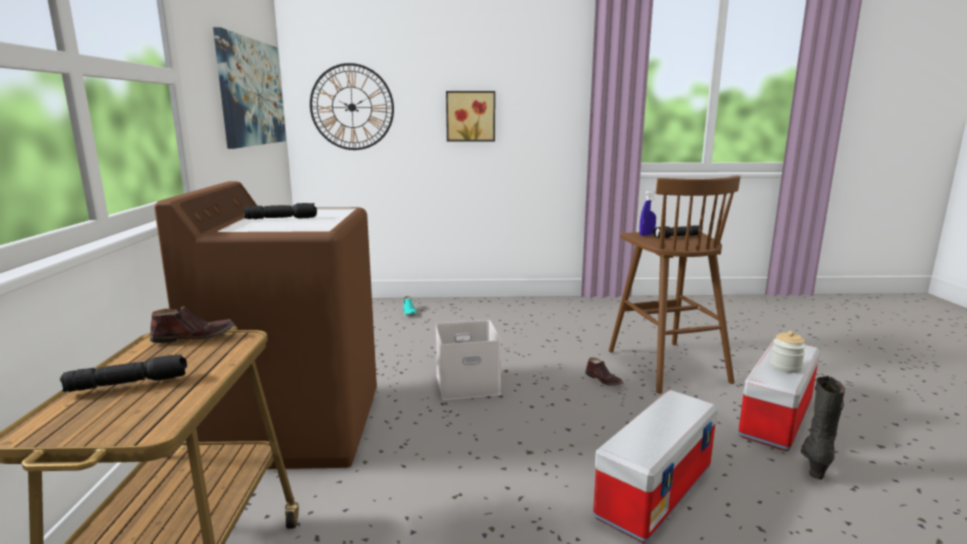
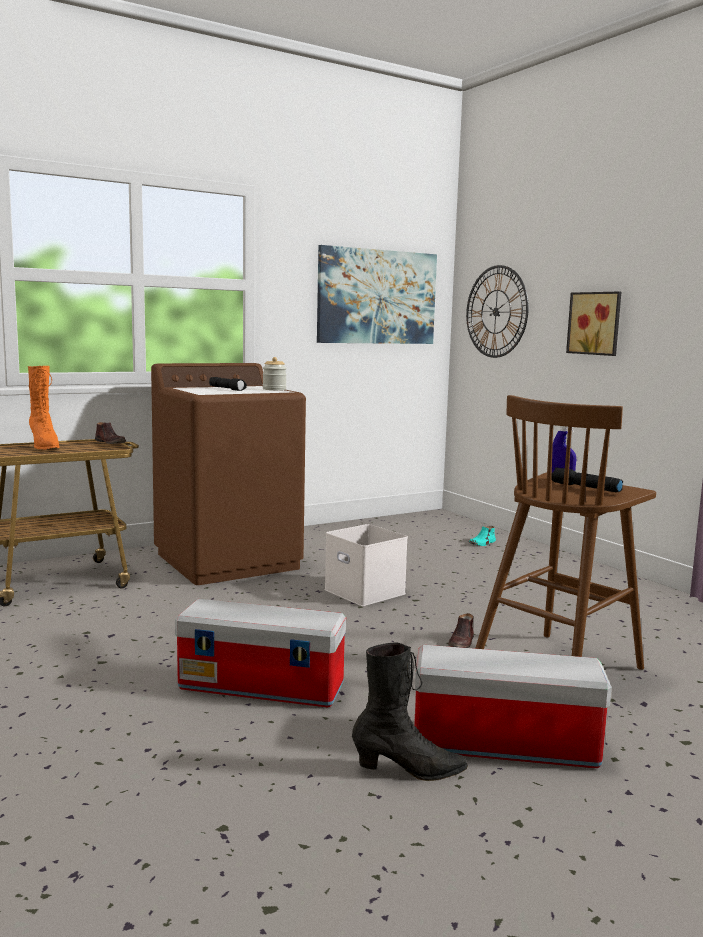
camera: 60 degrees right, 5 degrees down
(129, 383) = (44, 446): black flashlight -> orange boot
(785, 367) = (489, 662): jar -> jar (274, 389)

